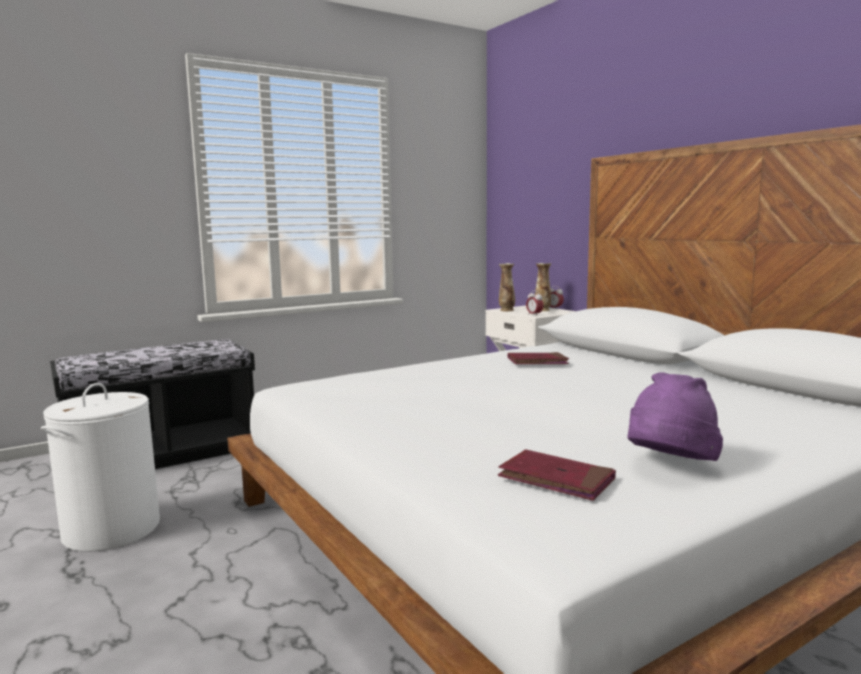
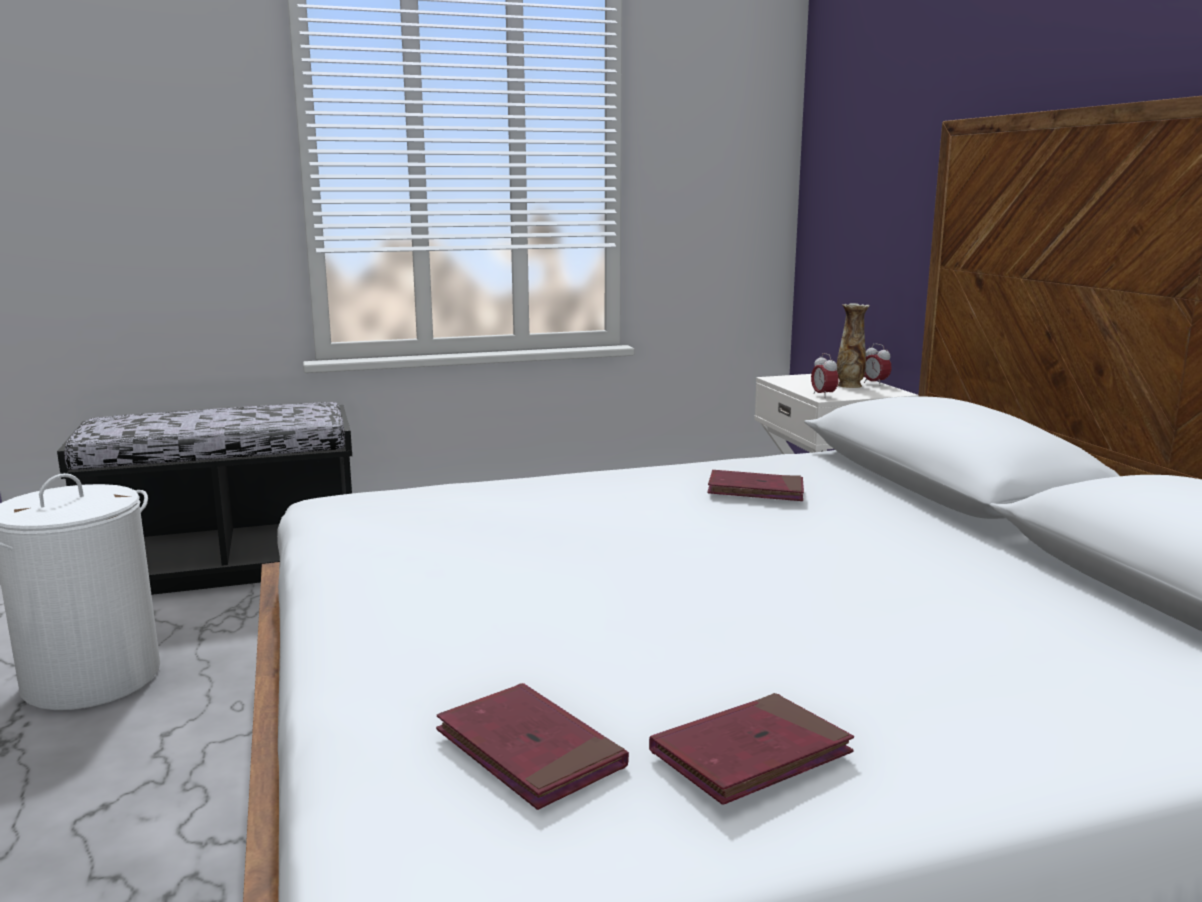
camera: 15 degrees right, 5 degrees up
(506, 310) = (788, 381): vase -> none
(670, 466) = (751, 755): purple hat -> red book

